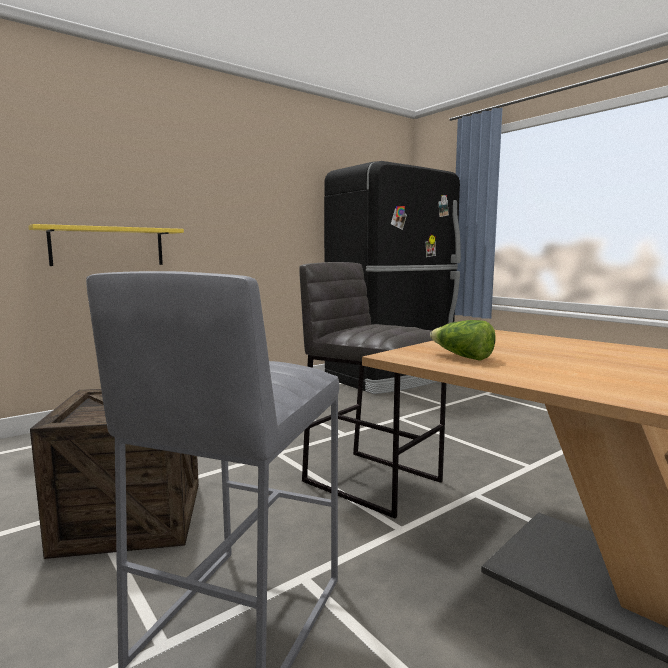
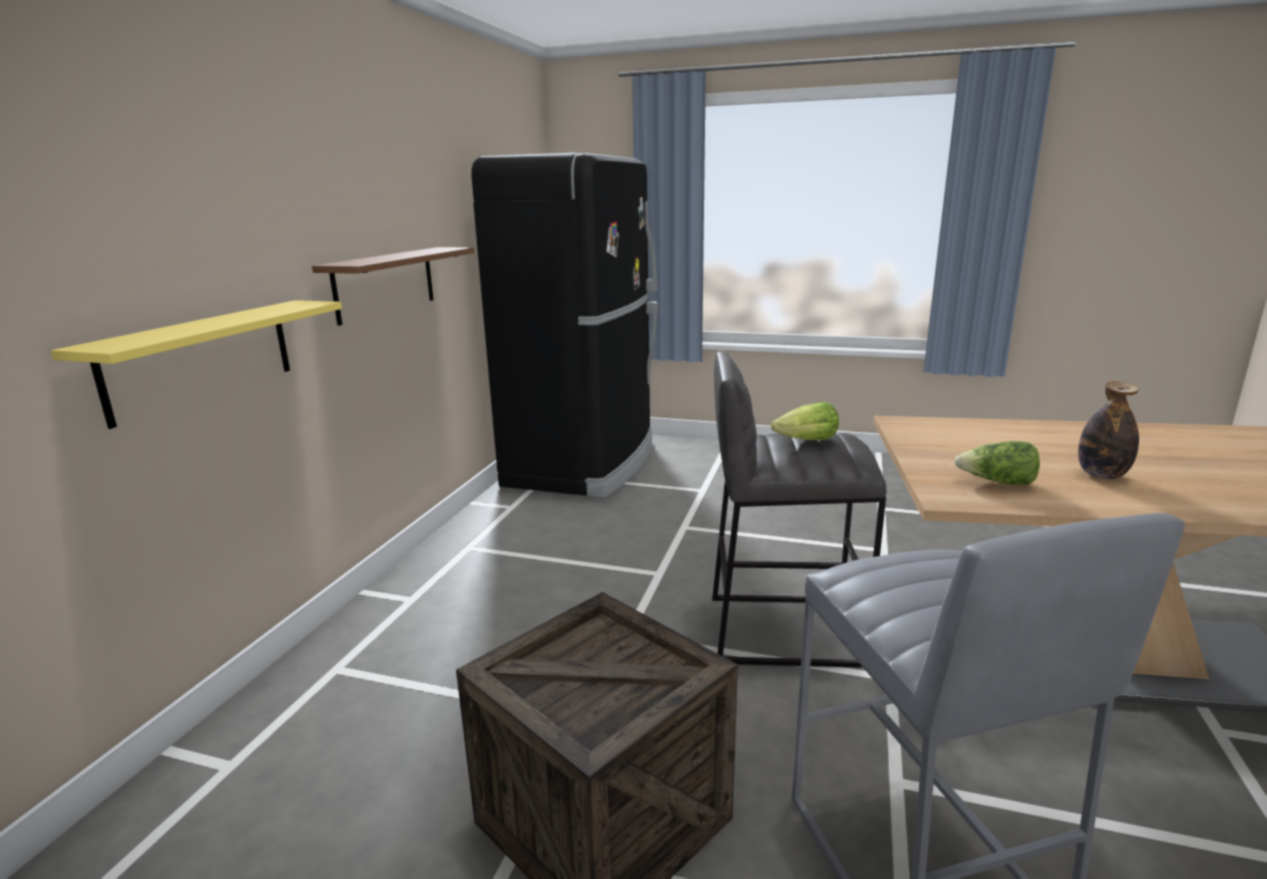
camera: 35 degrees left, 10 degrees up
(243, 233) = (385, 283): none -> brown shelf
(382, 325) = (807, 441): none -> lettuce
(575, 368) = (1101, 475): none -> bottle

